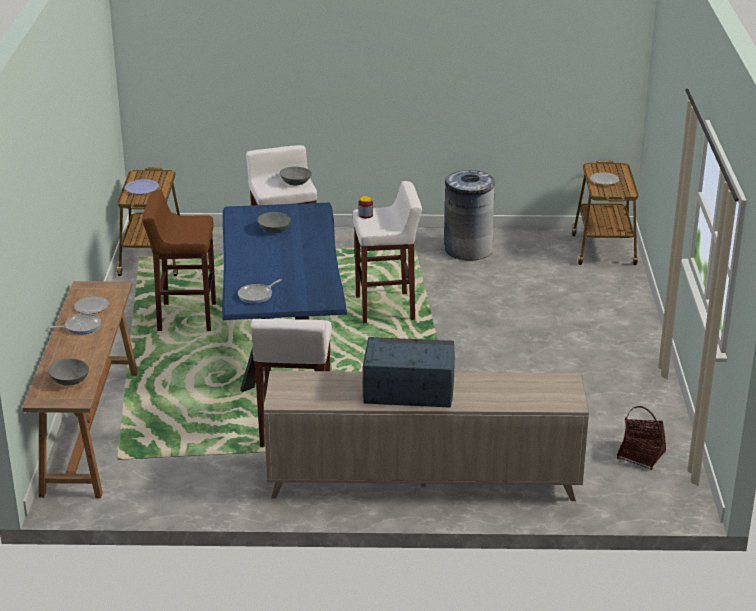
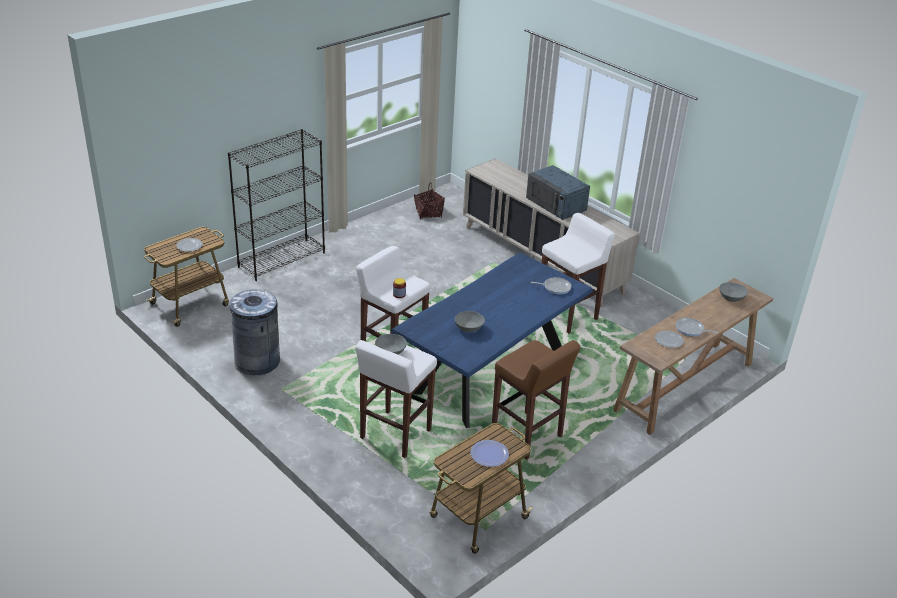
camera: 135 degrees left, 5 degrees up
(636, 318) = (282, 259): none -> black bookcase

